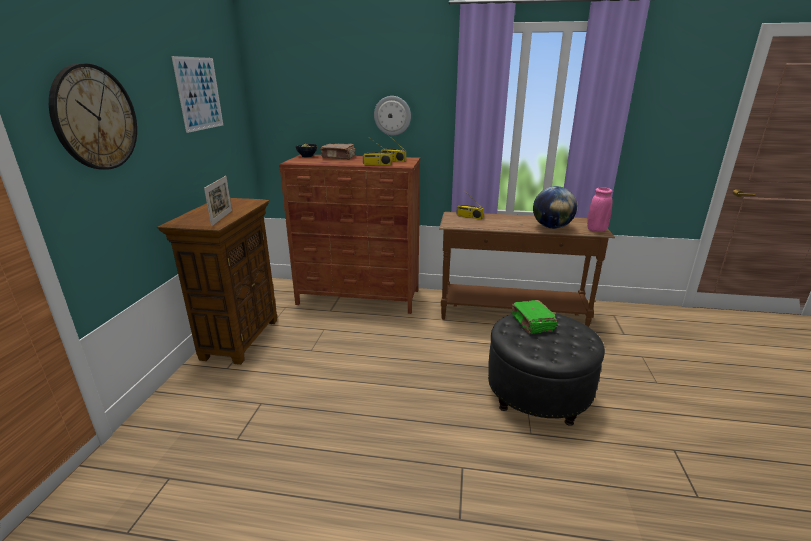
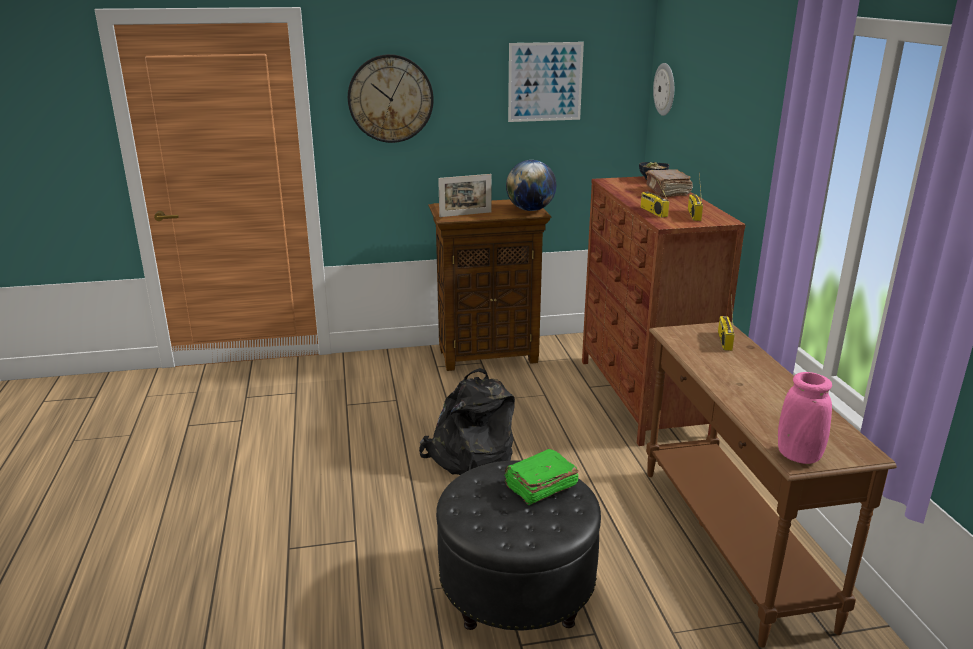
camera: 70 degrees right, 0 degrees up
(378, 381) = (469, 455): none -> black backpack
(392, 115) = (739, 148): wall clock -> wall clock (665, 89)
(551, 227) = (756, 410): globe -> globe (530, 210)

